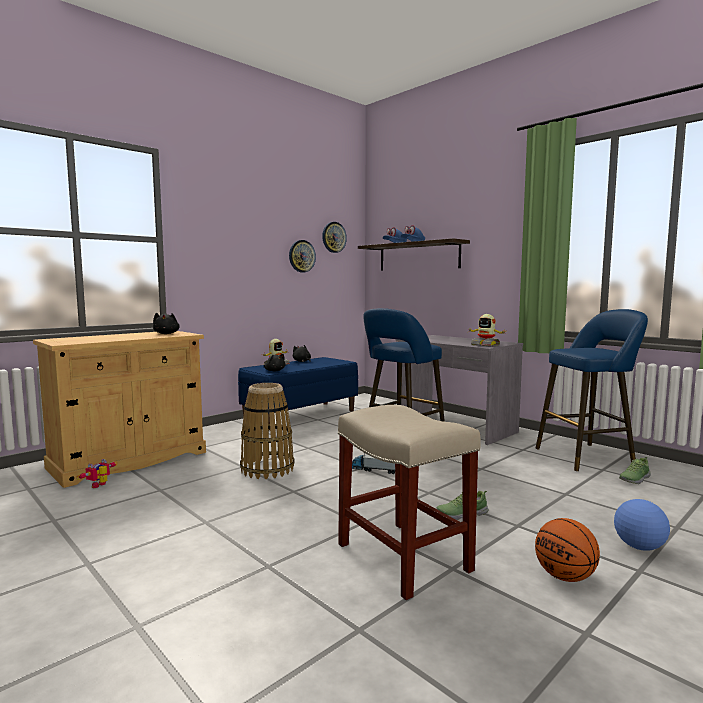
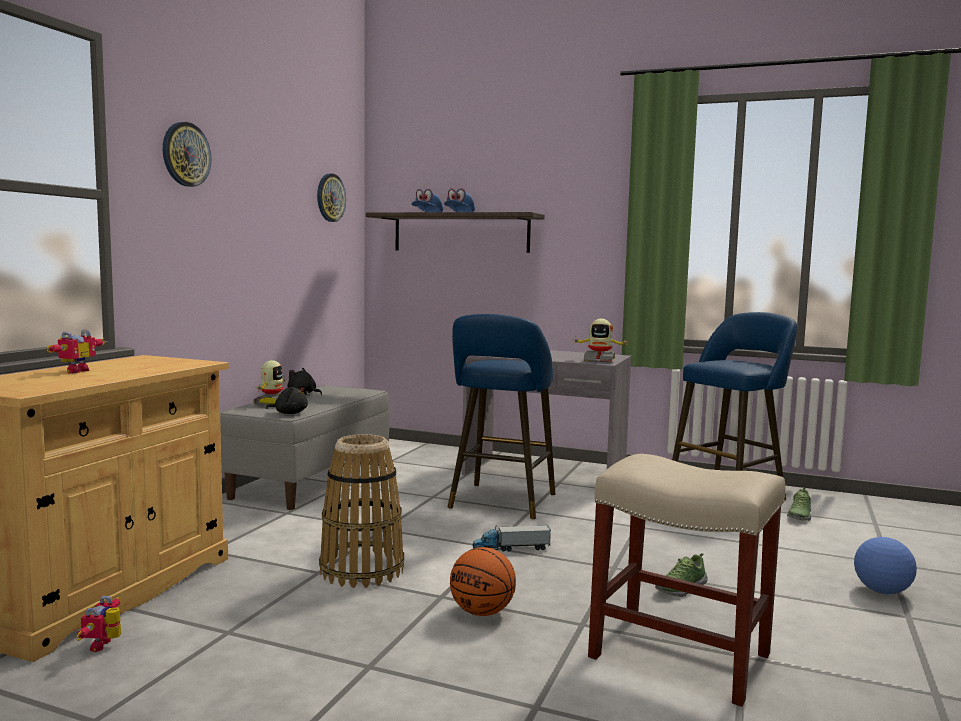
camera: 25 degrees left, 0 degrees up
(116, 336) = (74, 371): none -> toy robot
(166, 334) = (158, 363): black plush toy -> none
(300, 415) = (310, 480): blue bench -> grey bench
(301, 256) = (293, 226): wall clock -> wall clock (185, 154)
(565, 576) = (856, 639): basketball -> basketball (482, 612)

